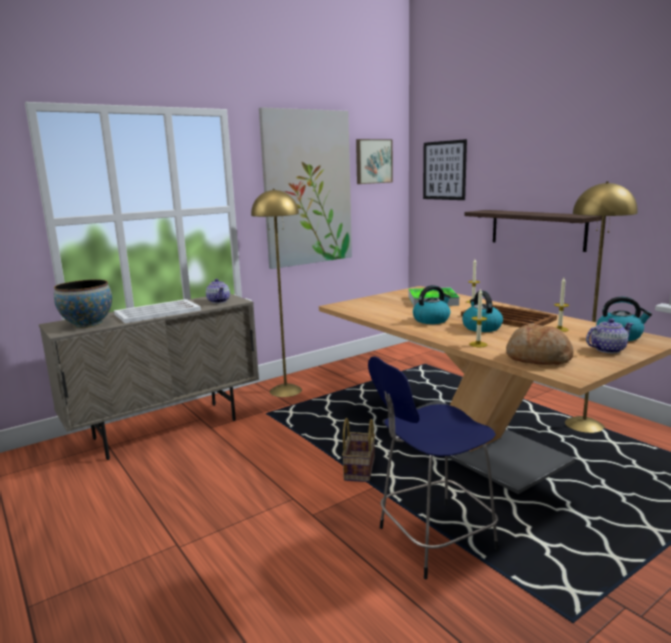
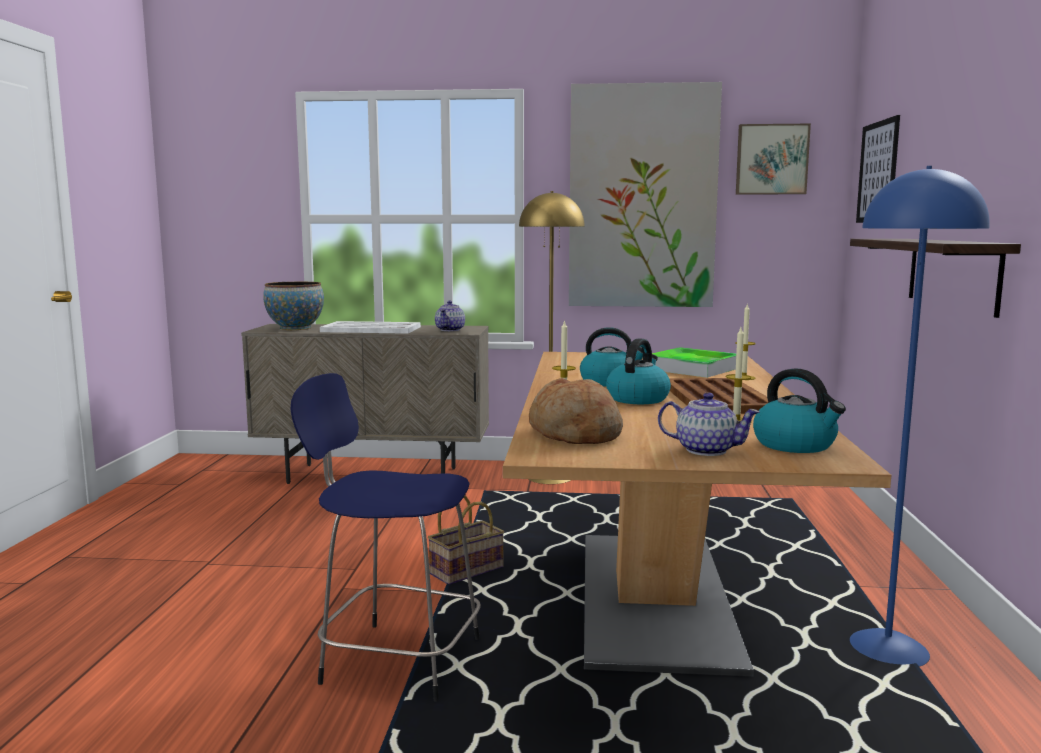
camera: 40 degrees right, 5 degrees down
(583, 425) = (886, 648): yellow floor lamp -> blue floor lamp

